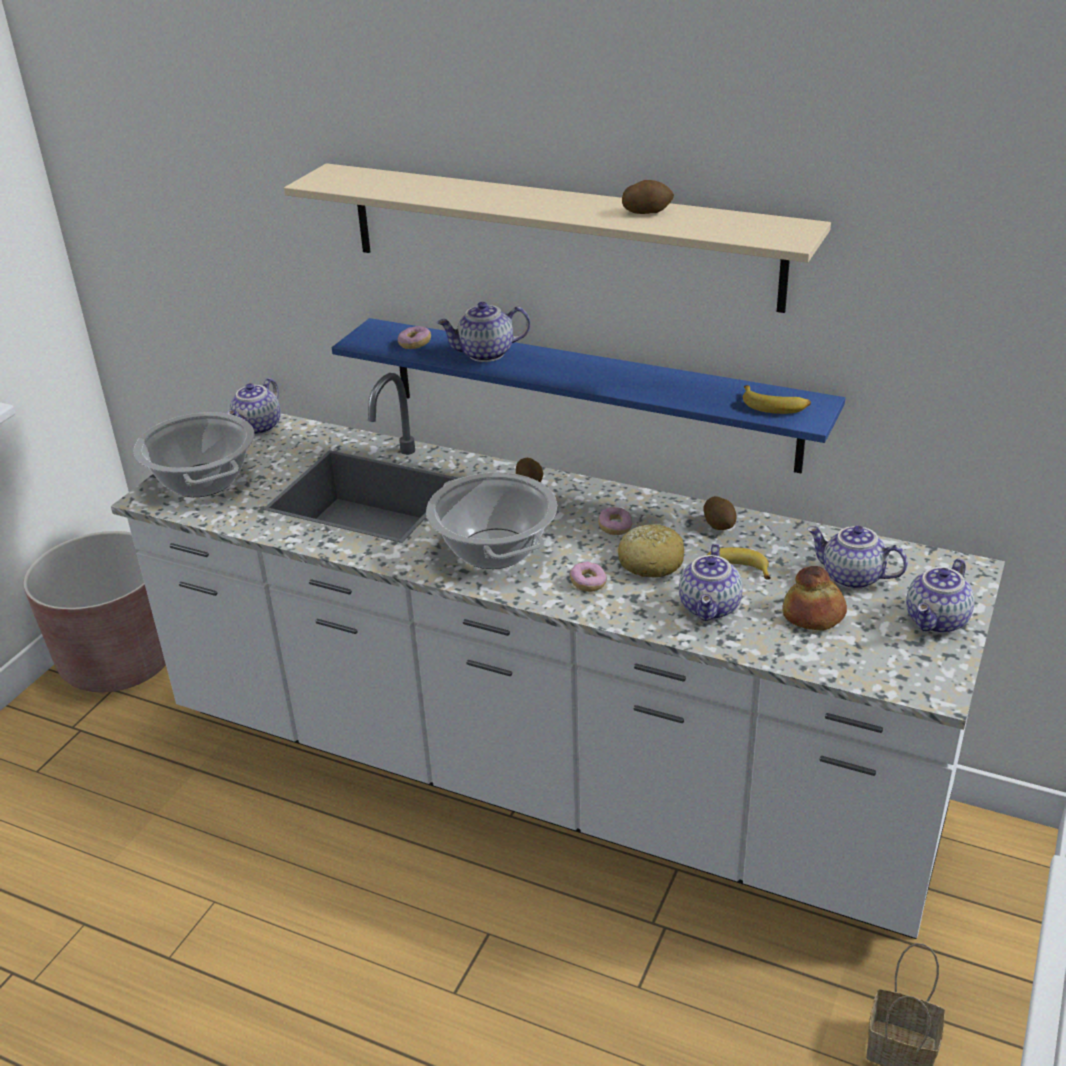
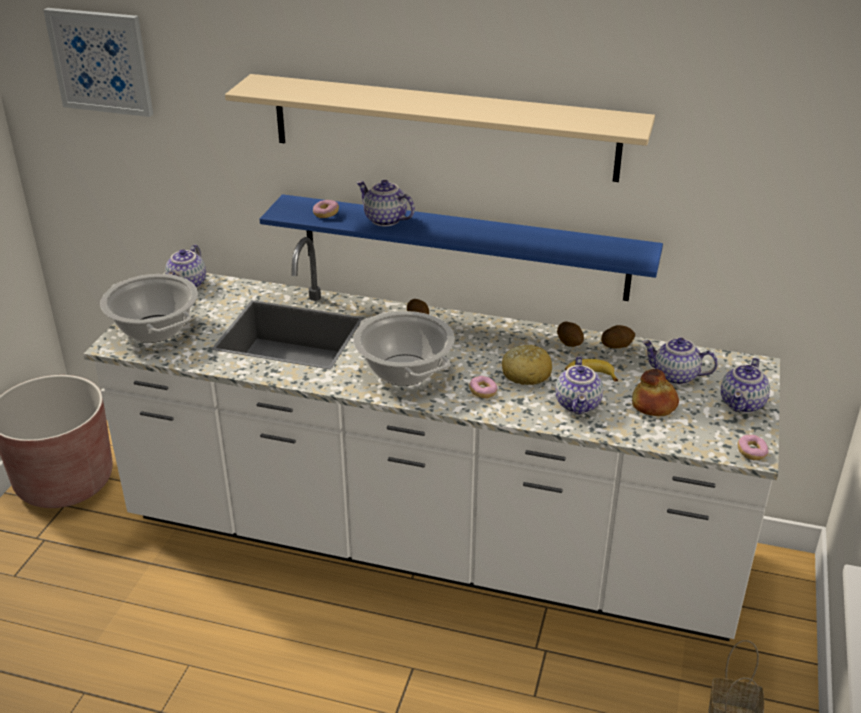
camera: 10 degrees left, 0 degrees up
(156, 147) = (101, 61): none -> picture
(485, 354) = (384, 220): teapot -> teapot turned 60 degrees clockwise
(615, 528) = (492, 349): donut -> donut (751, 453)
(647, 212) = (517, 109): potato -> potato (617, 345)
(774, 406) = (614, 251): banana -> none

